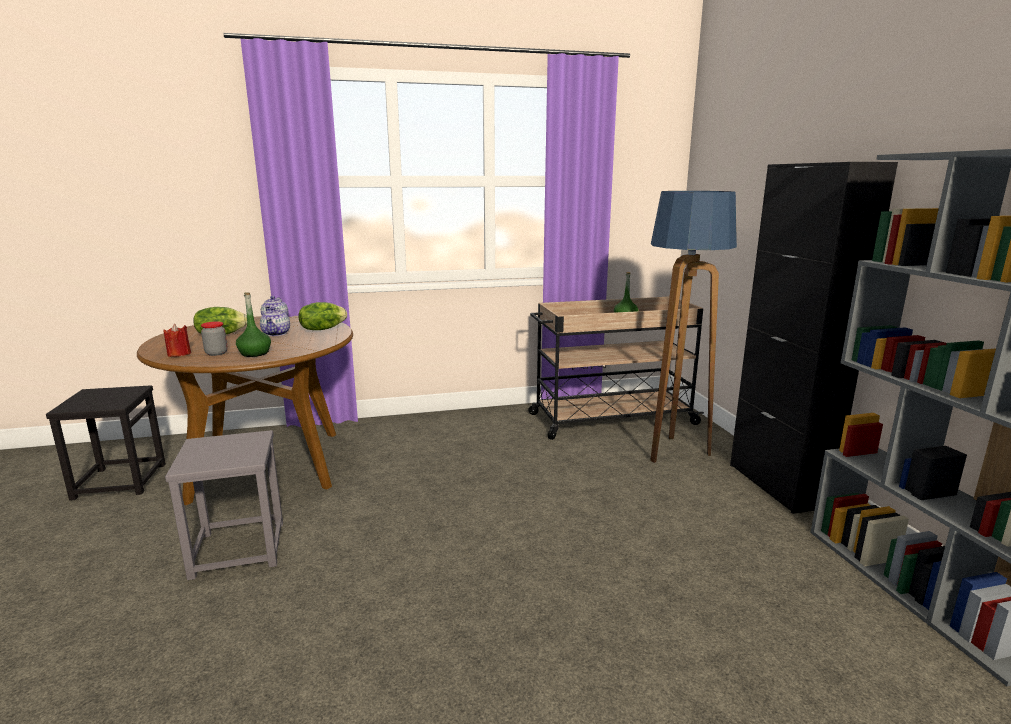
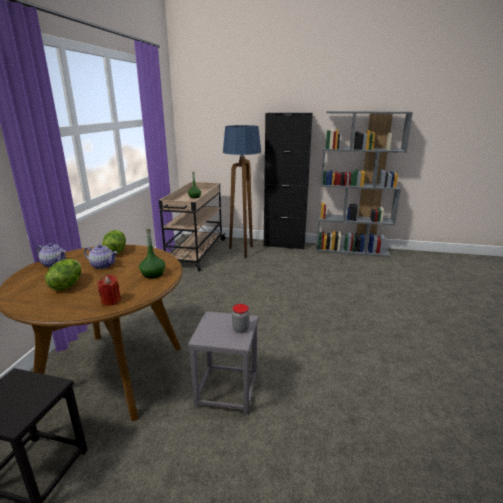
camera: 65 degrees left, 5 degrees up
(216, 353) = (131, 287): jar -> jar (240, 329)

